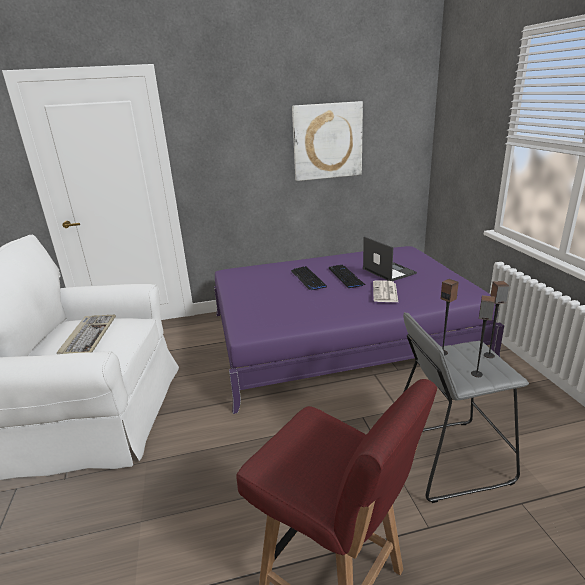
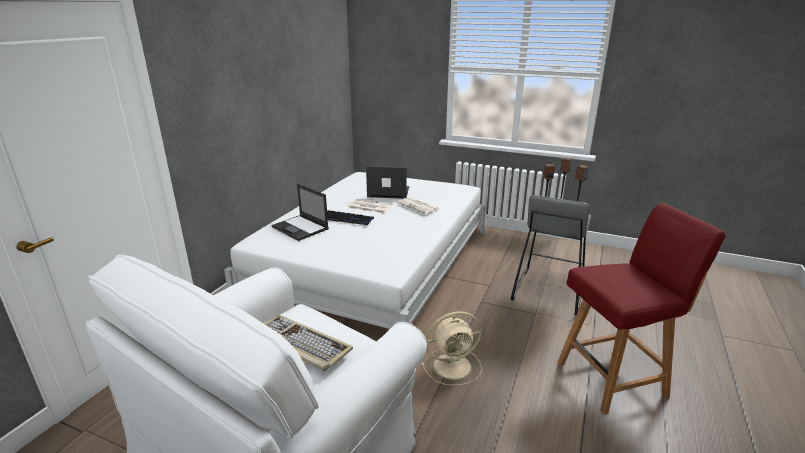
camera: 55 degrees left, 0 degrees up
(243, 445) = (454, 366): none -> beige fan
(270, 274) = (300, 228): none -> laptop
(327, 141) = (290, 80): picture -> none
(340, 335) = (373, 264): purple bed -> white bed
(345, 277) = (369, 206): keyboard -> newspaper

